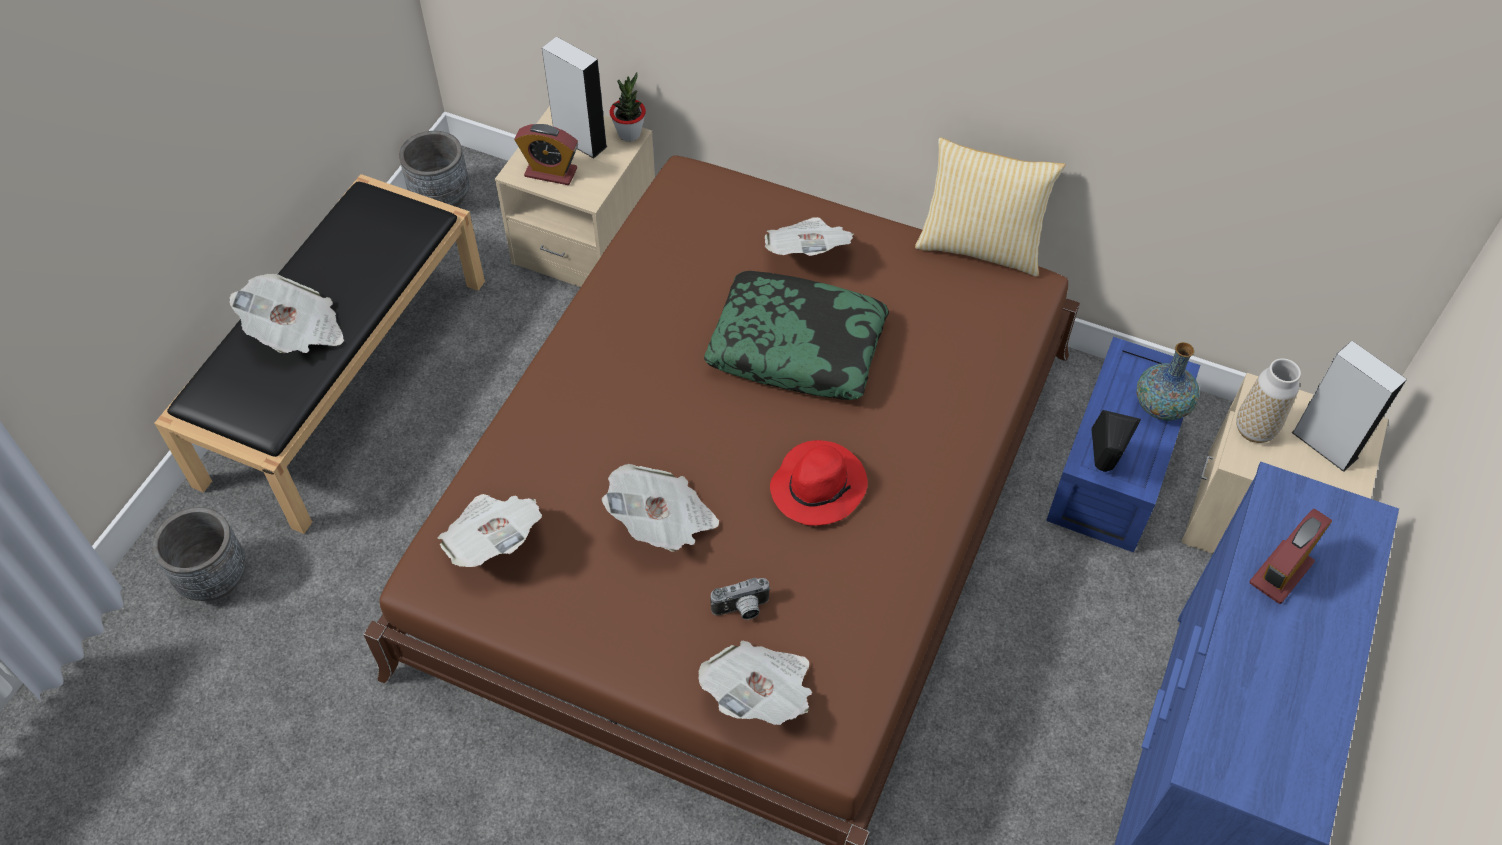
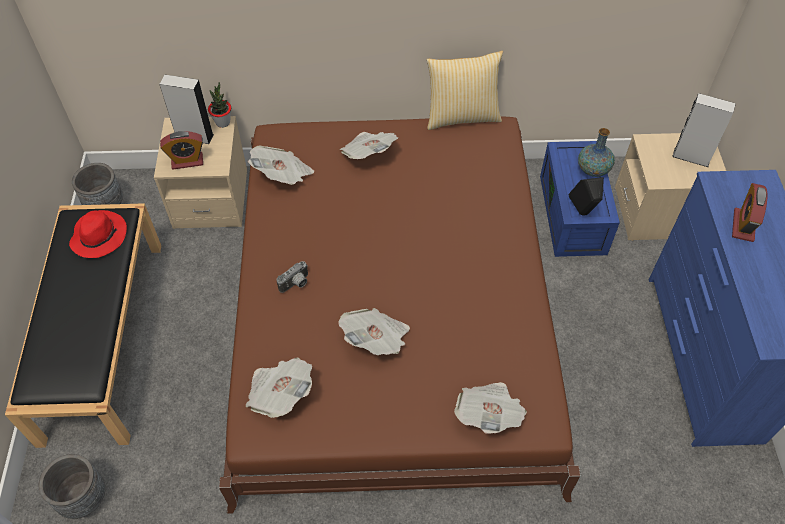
camera: 25 degrees left, 0 degrees up
(296, 332) = (75, 318): newspaper -> newspaper (283, 175)
(742, 610) = (450, 371): camera -> camera (296, 284)
(797, 347) = (394, 208): pillow -> none
(818, 485) = (452, 282): red hat -> red hat (99, 235)
(1254, 429) = (654, 162): vase -> none

